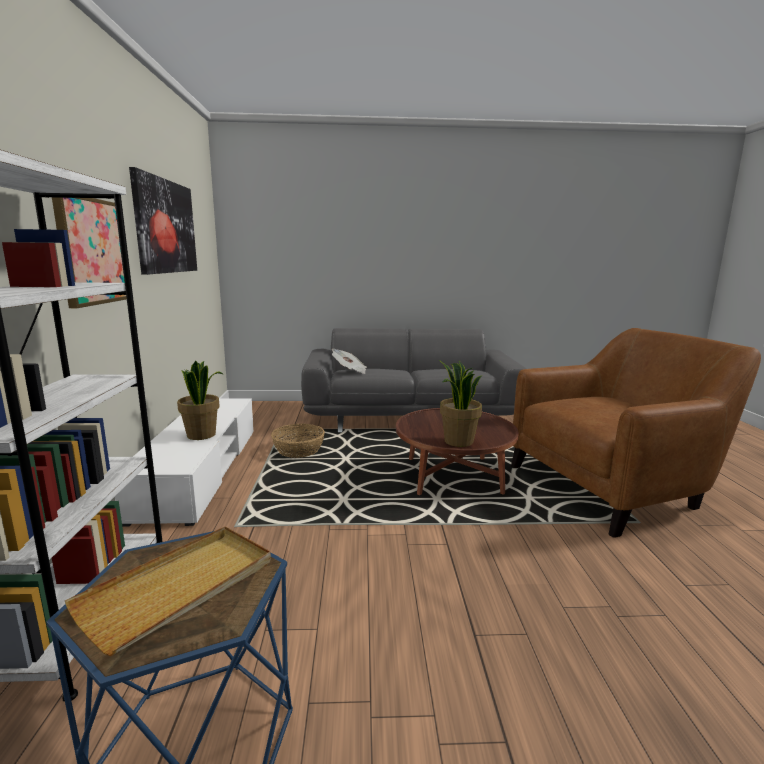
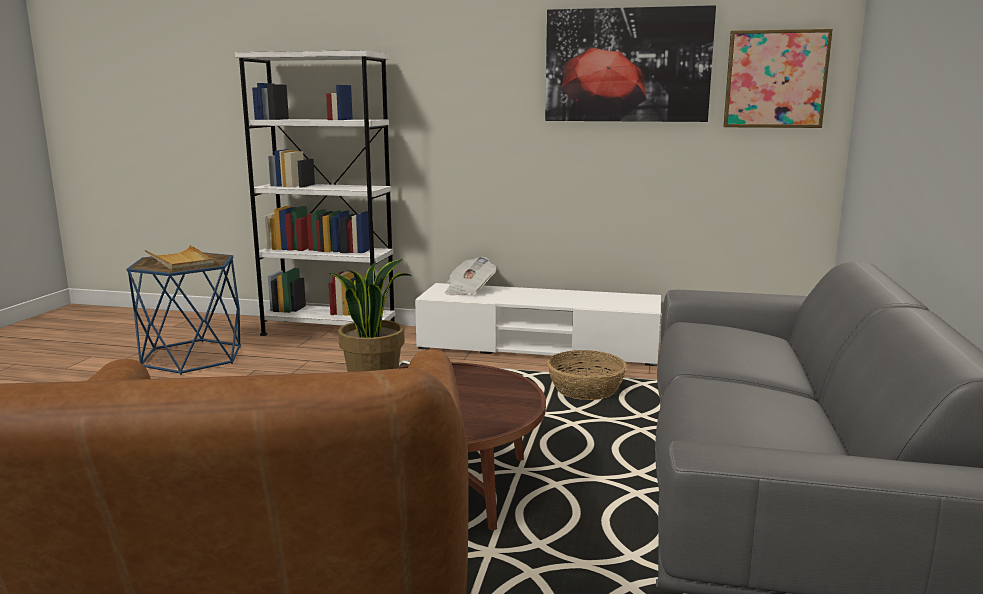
camera: 105 degrees right, 0 degrees up
(91, 251) = (460, 97): picture -> picture (775, 79)
(202, 435) = (514, 299): potted plant -> none
(350, 371) = (710, 326): newspaper -> newspaper (468, 290)

